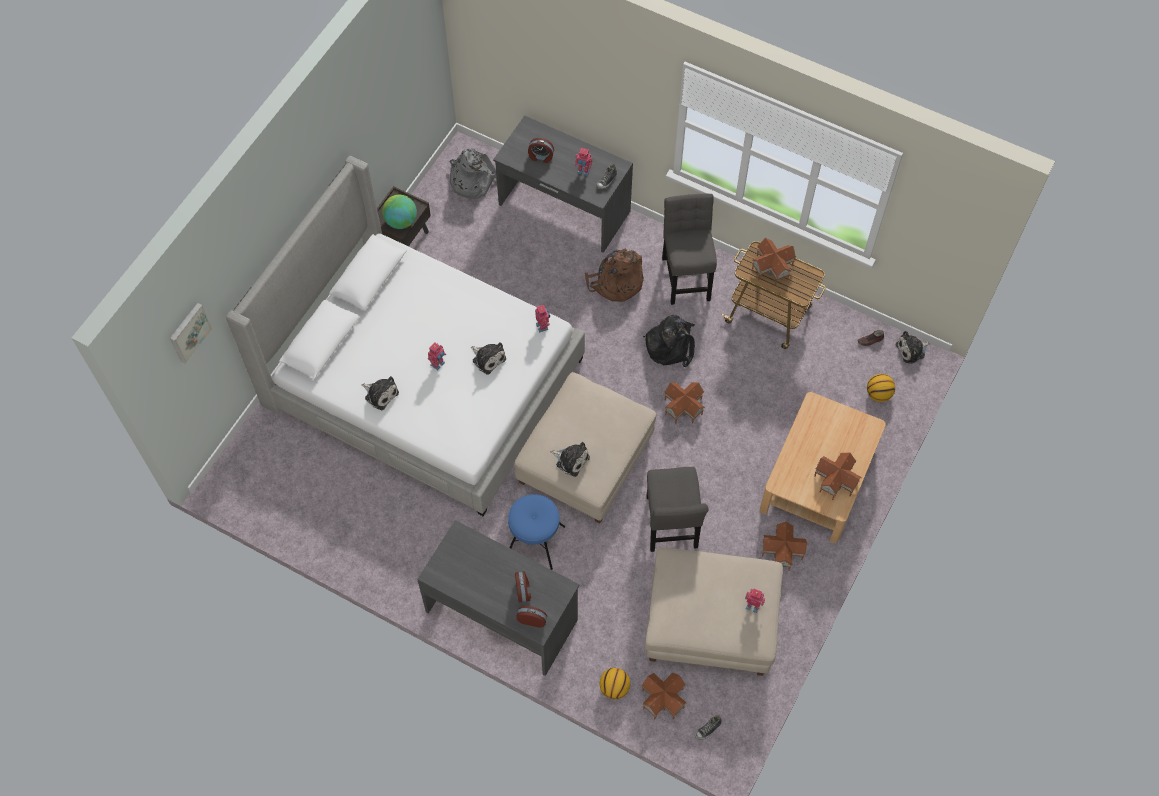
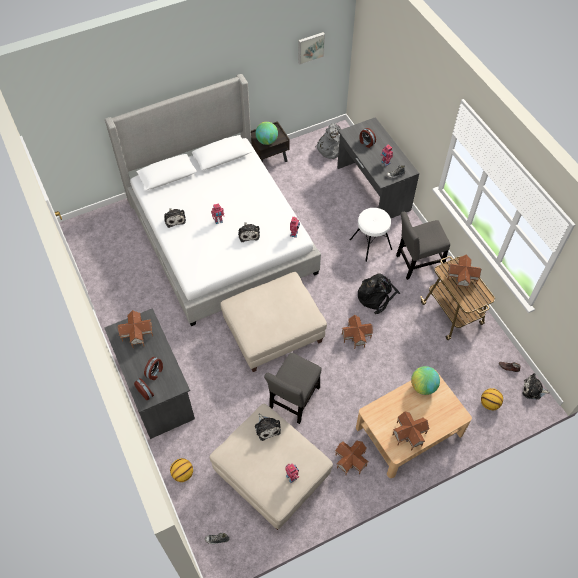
camera: 35 degrees right, 5 degrees down
(189, 332) = (71, 110): picture -> picture (310, 47)
(535, 542) = (208, 359): blue stool -> none
(571, 460) = (253, 319): plush toy -> plush toy (267, 427)
(615, 283) = (370, 244): brown backpack -> white stool
(664, 699) = (206, 501): toy house -> toy house (137, 334)
(686, 275) = (417, 263): grey chair -> grey chair turned 135 degrees counterclockwise
(812, 419) = (423, 386): none -> globe

